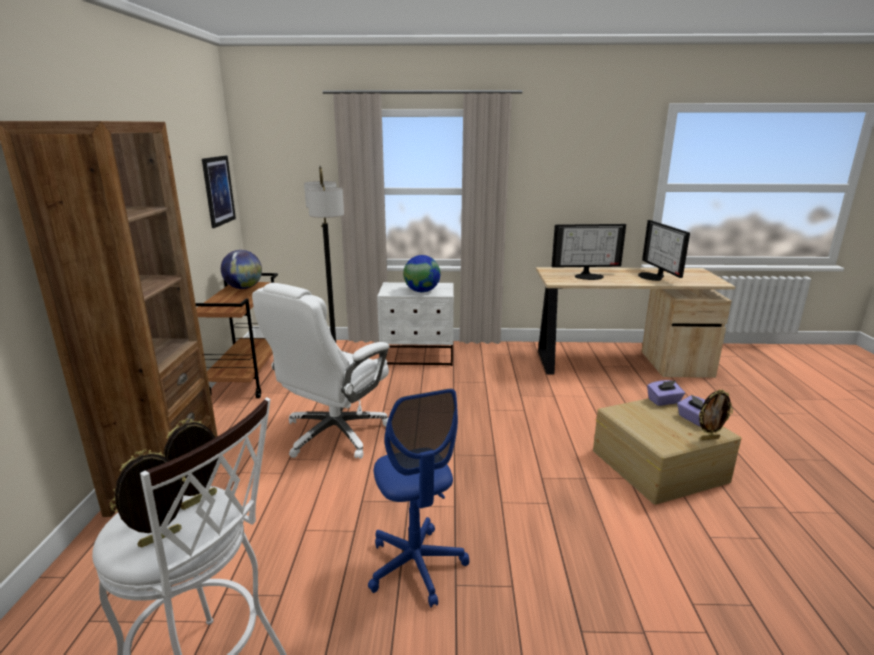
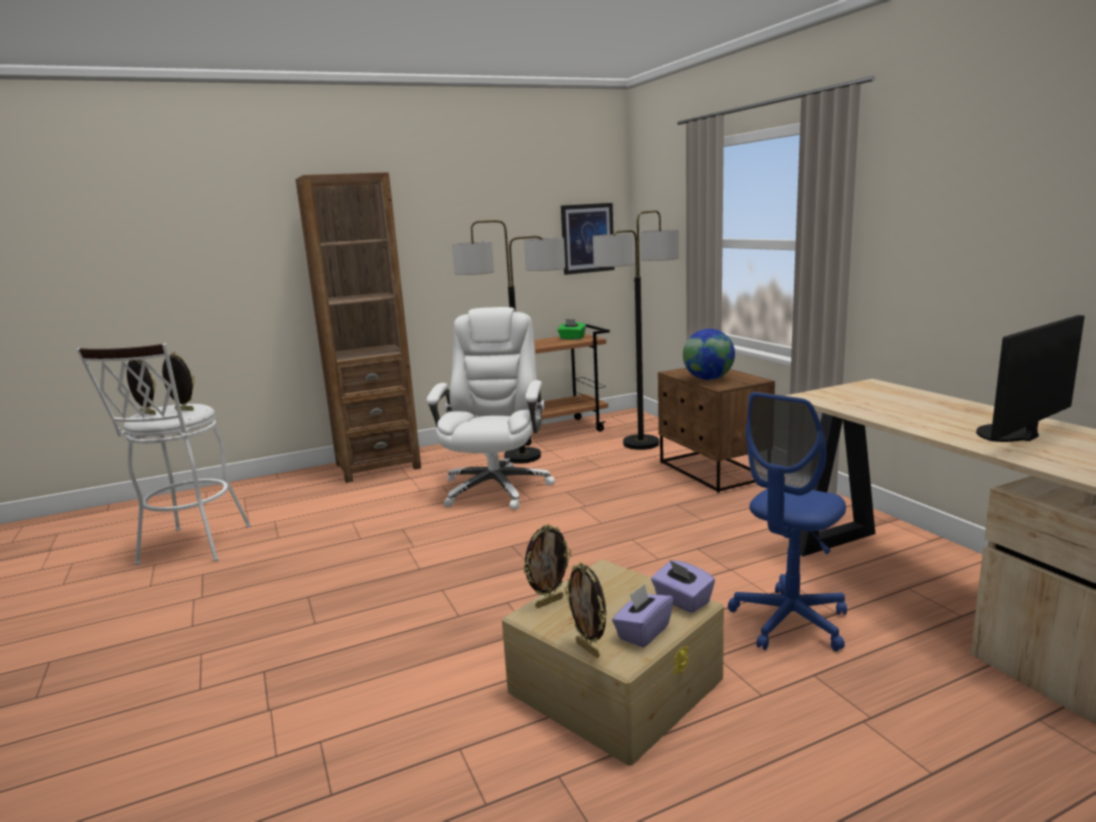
camera: 65 degrees right, 5 degrees down
(244, 288) = (572, 338): globe -> green tissue box
(283, 406) = (522, 457): none -> floor lamp
(333, 434) = (496, 487): white office chair -> white office chair turned 90 degrees clockwise
(416, 566) = (325, 574): blue office chair -> blue office chair (789, 622)
(418, 356) = (712, 471): white nightstand -> brown nightstand
(588, 276) = (894, 404): monitor -> none
(650, 437) = (549, 602): none -> picture frame

